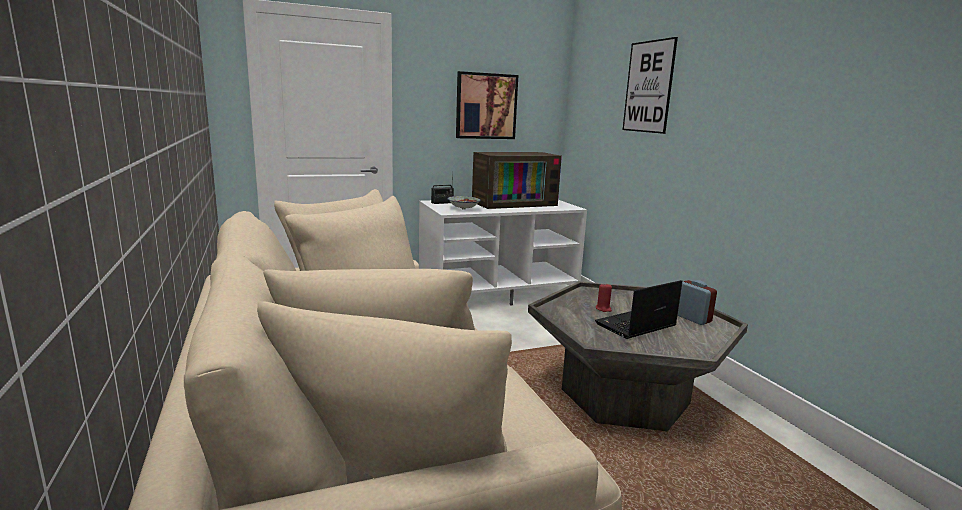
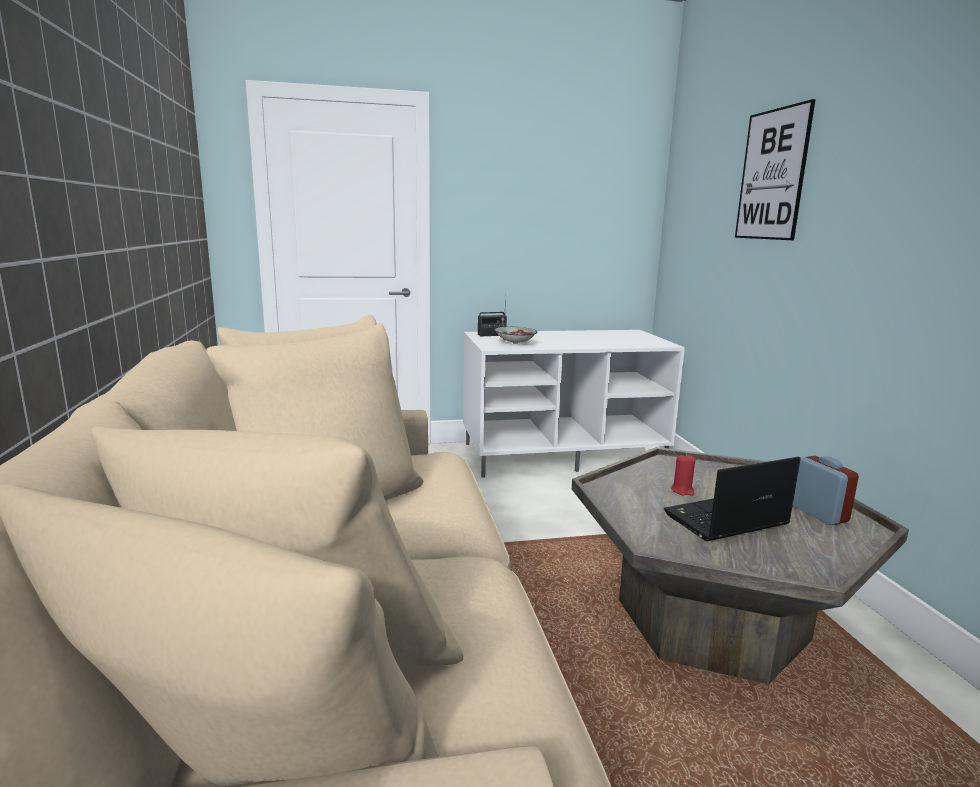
camera: 10 degrees right, 0 degrees up
(486, 106) = (553, 210): picture -> none
(514, 203) = (586, 337): television -> none

